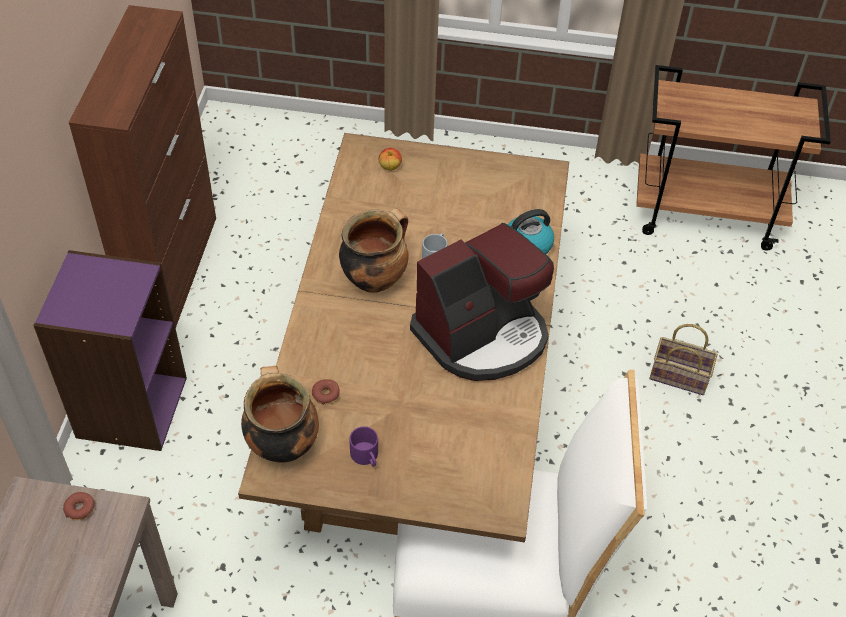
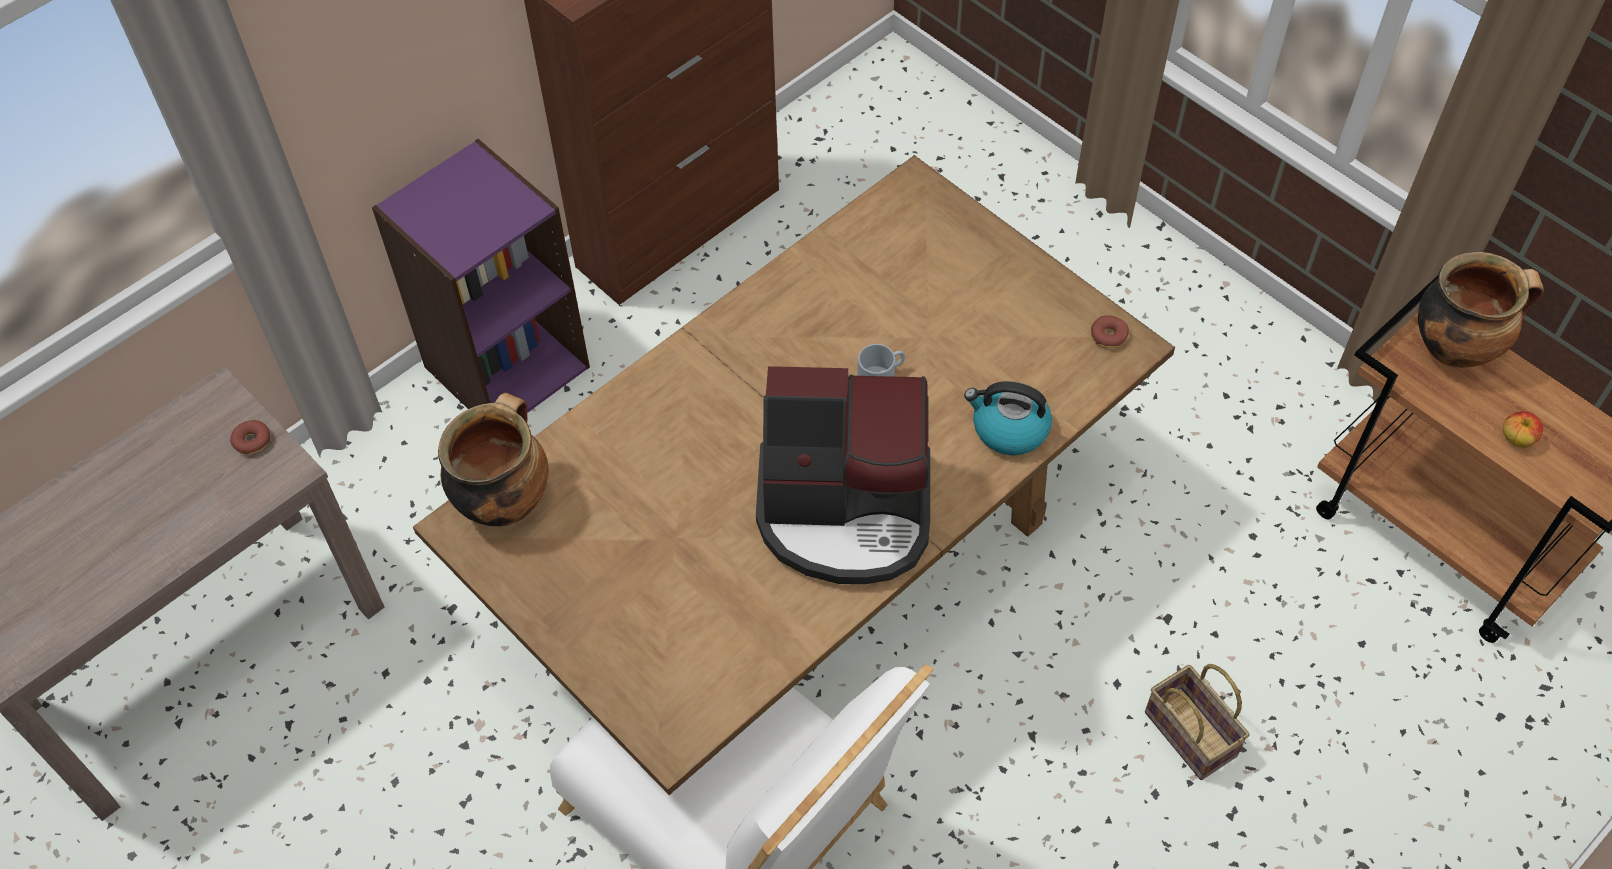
camera: 40 degrees right, 5 degrees up
(326, 394) = (601, 472): donut -> donut (1108, 336)
(367, 456) = (580, 574): purple mug -> none
(374, 278) = (782, 363): cooking pot -> cooking pot (1455, 347)
(390, 167) = (930, 230): apple -> apple (1517, 439)

